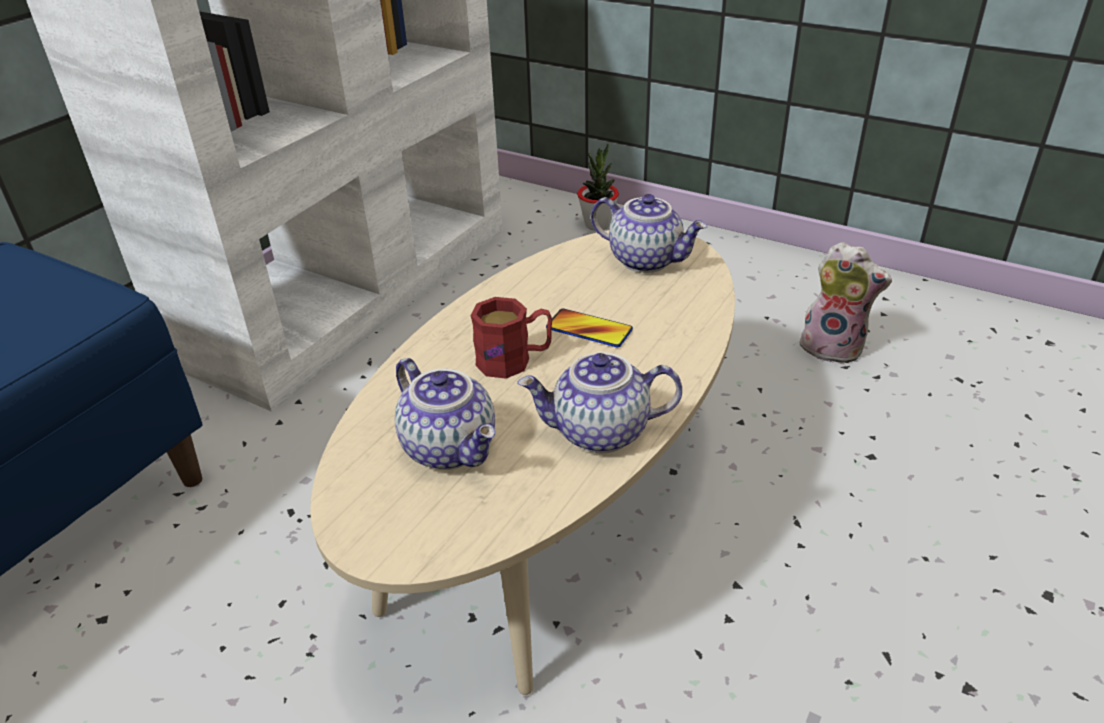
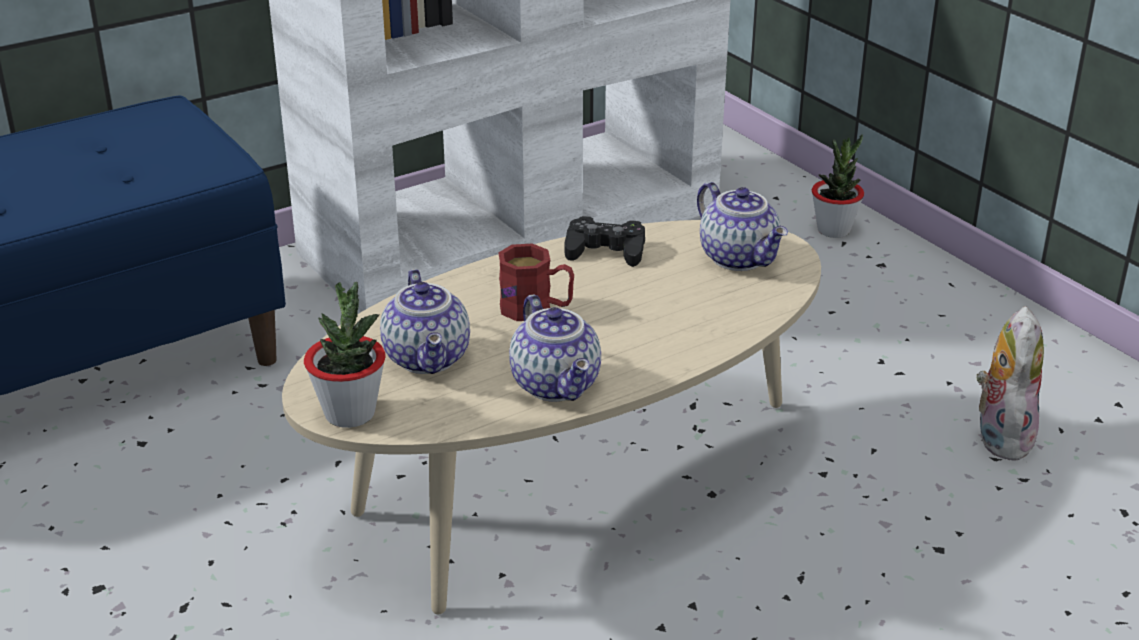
camera: 25 degrees right, 5 degrees down
(415, 544) = (350, 414): none -> potted plant
(529, 285) = (605, 250): none -> black game controller
(589, 329) = (625, 303): phone -> none
(600, 433) = (558, 385): teapot -> teapot turned 135 degrees counterclockwise
(833, 347) = (1000, 436): plush toy -> plush toy turned 135 degrees counterclockwise

